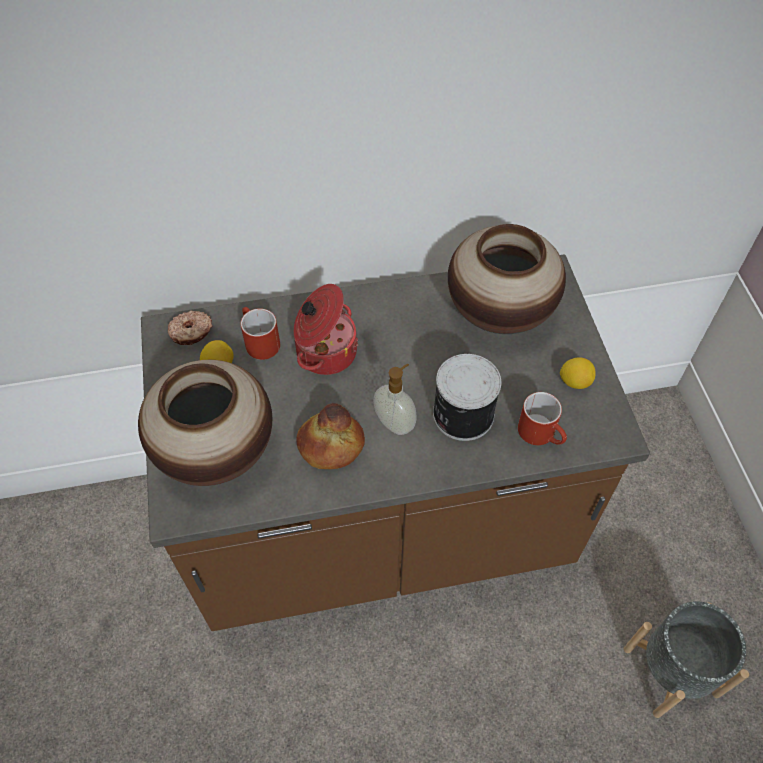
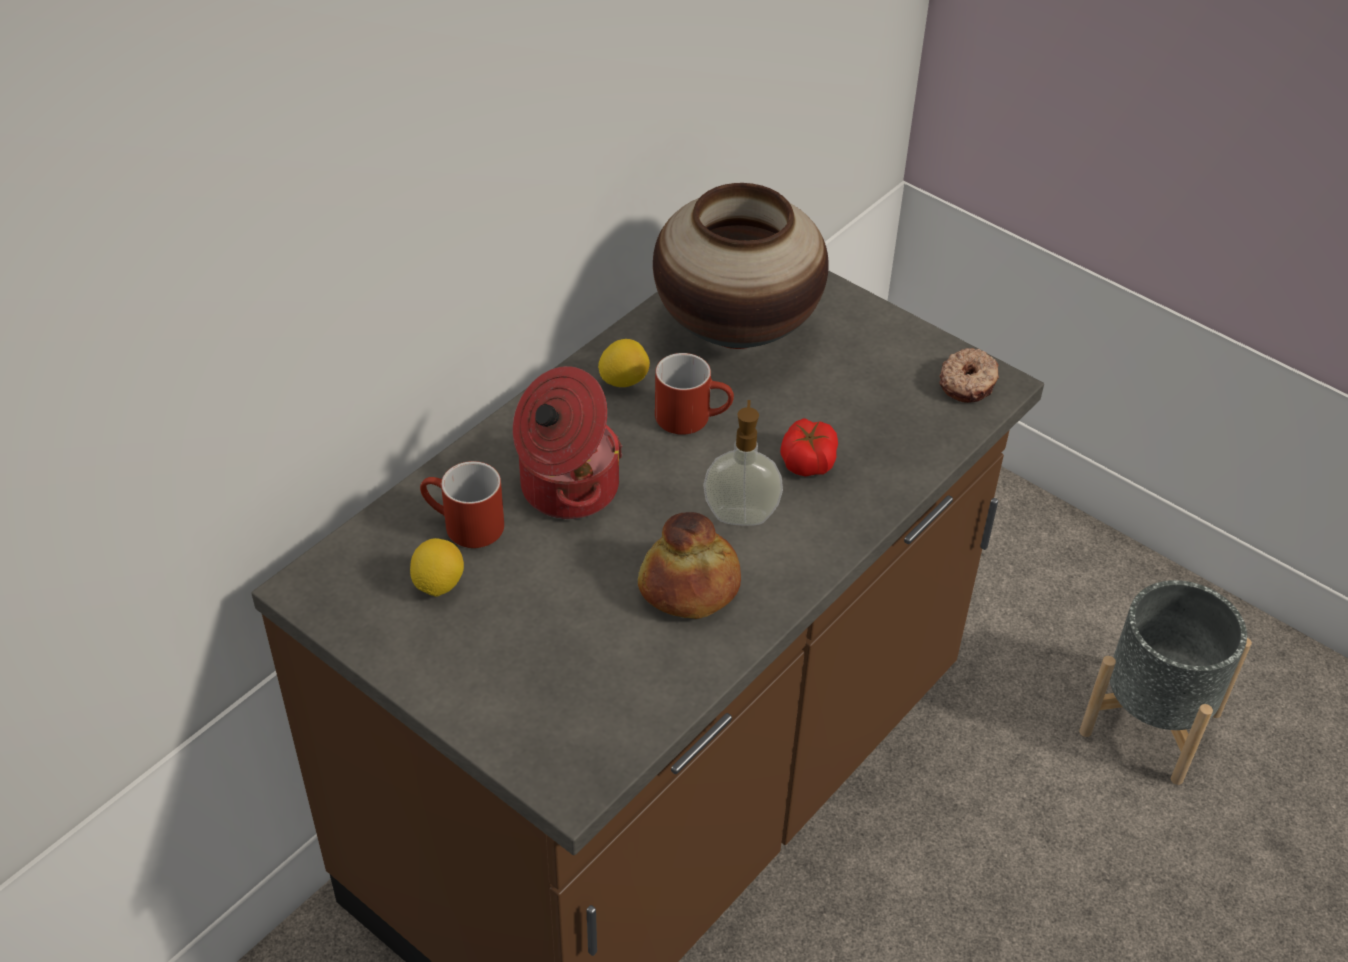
camera: 40 degrees left, 10 degrees down
(191, 332) = (353, 568): donut -> donut (968, 383)
(216, 452) = (549, 684): vase -> none
(461, 414) = (807, 460): can -> tomato
(542, 434) = (918, 428): red mug -> red mug (693, 416)
(575, 381) = (896, 355): lemon -> lemon (623, 380)

